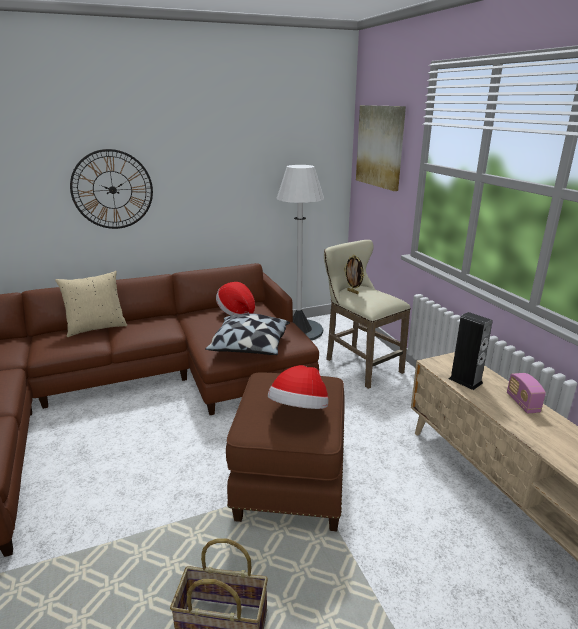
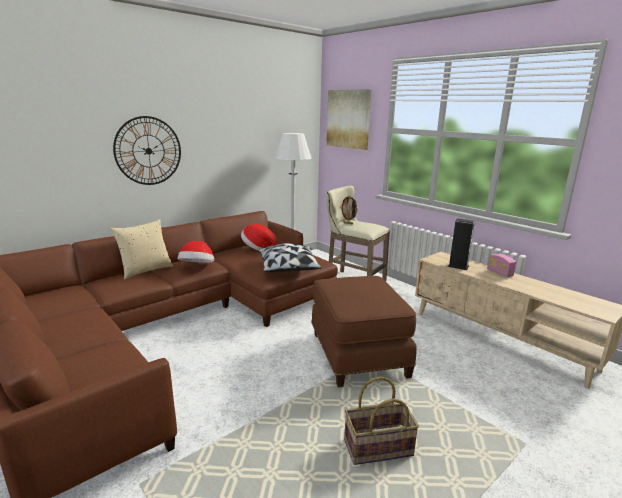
camera: 20 degrees left, 5 degrees down
(299, 411) = (373, 294): hat -> hat (197, 267)

